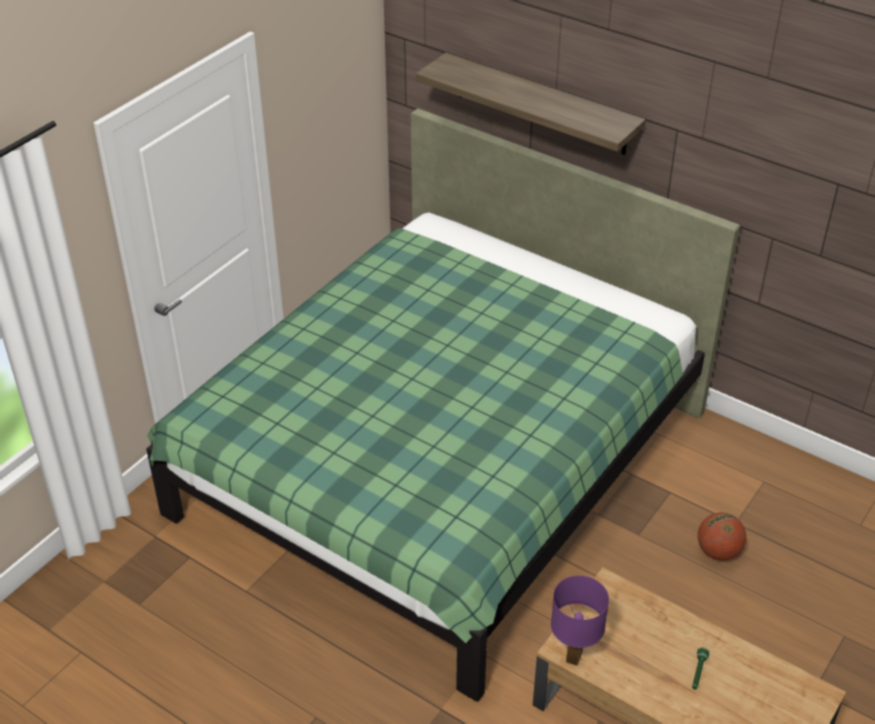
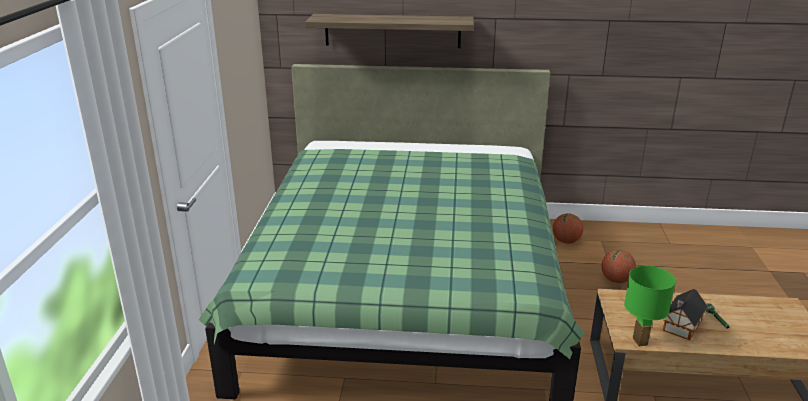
camera: 30 degrees left, 15 degrees down
(574, 658) = (640, 342): purple table lamp -> green table lamp
(645, 660) = (681, 326): none -> toy house
(712, 464) = (566, 241): none -> basketball

